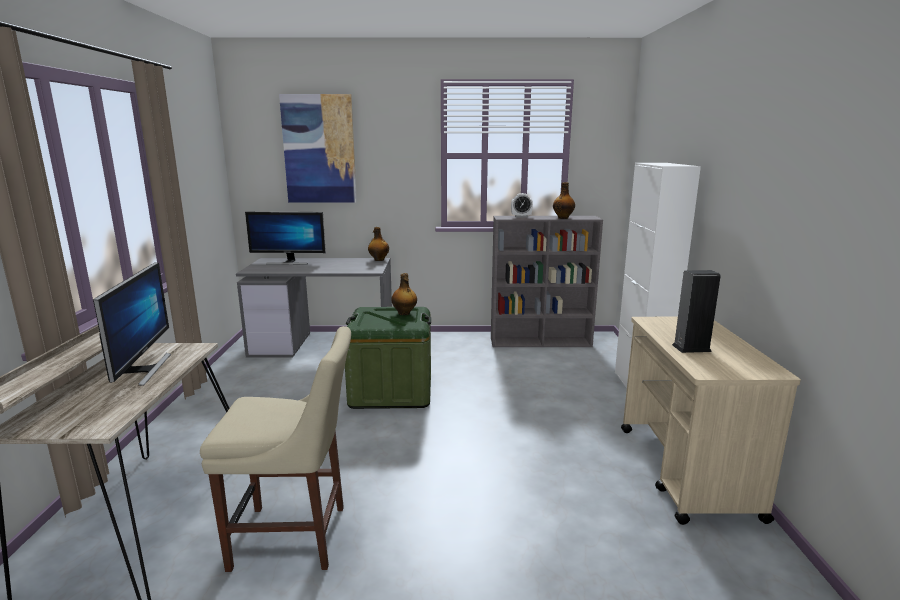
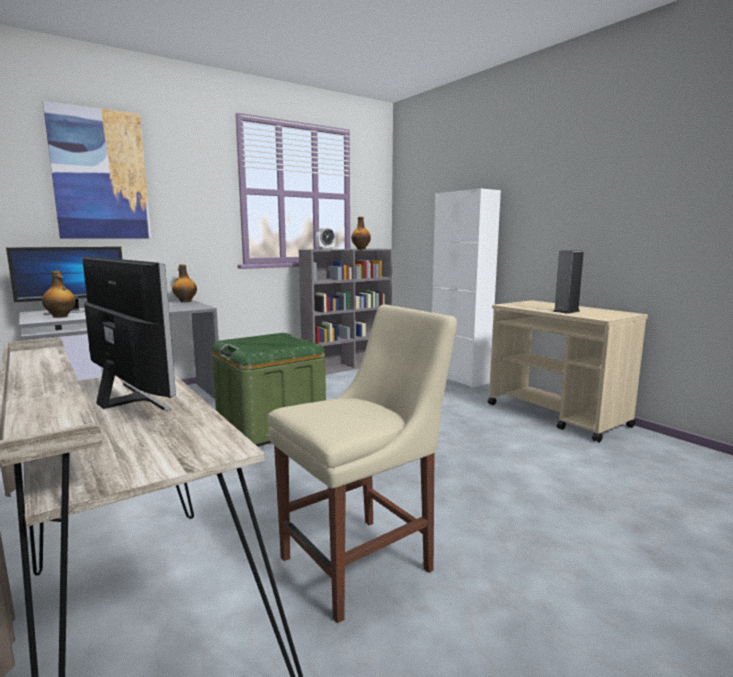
camera: 35 degrees left, 5 degrees down
(404, 313) = (274, 339): bottle -> bottle (61, 316)

